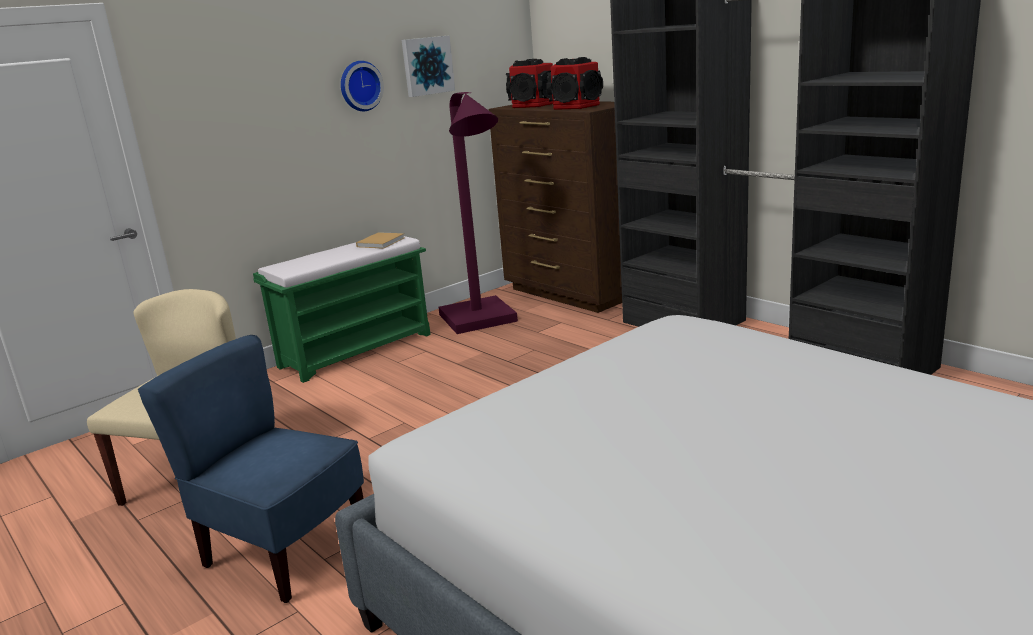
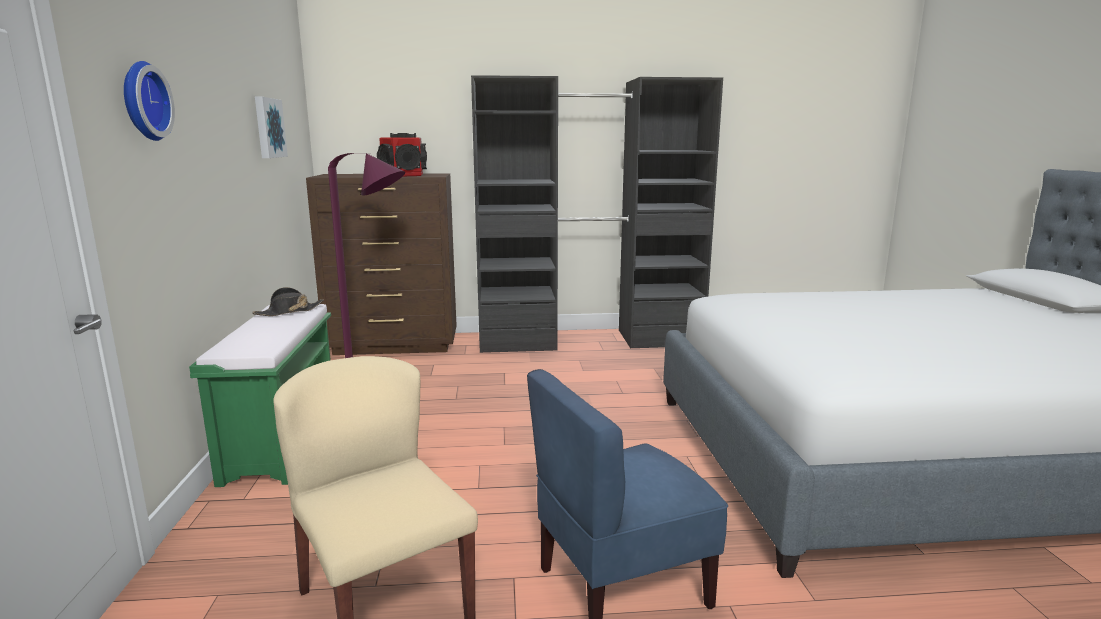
camera: 55 degrees left, 5 degrees down
(360, 86) = (236, 140): wall clock -> wall clock (142, 101)
(381, 242) = (289, 311): beige book -> black hat
(532, 105) = (346, 175): speaker -> none

